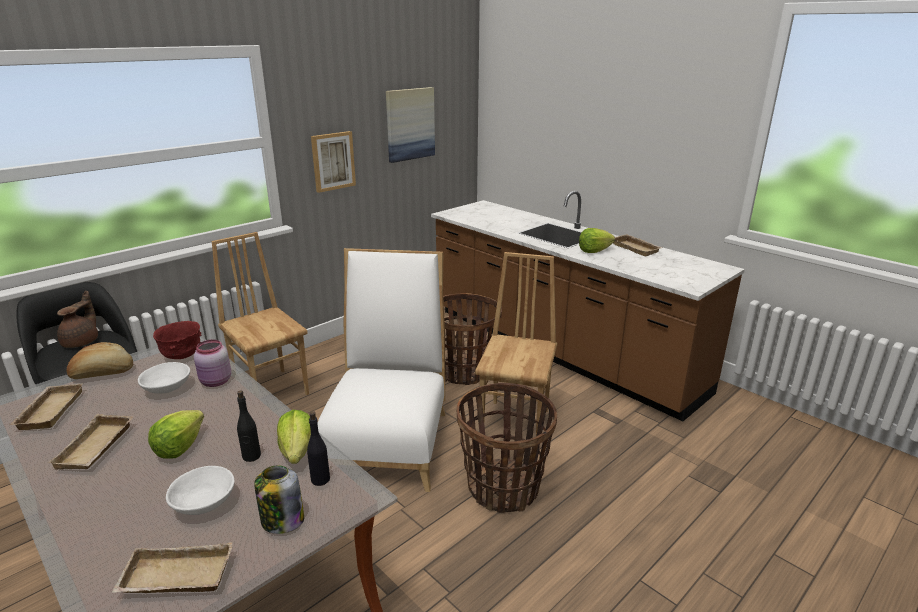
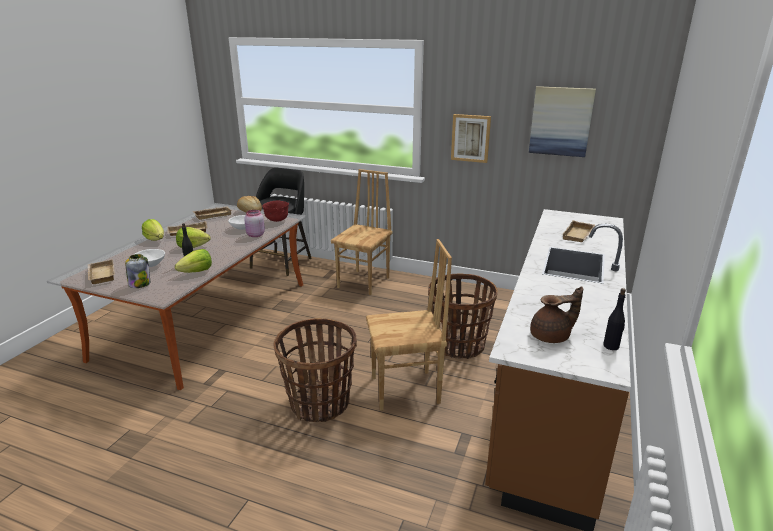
camera: 65 degrees right, 0 degrees up
(82, 342) = (280, 199): brown teapot -> brown teapot (551, 336)
(320, 479) = (174, 283): black bottle -> black bottle (611, 346)
(388, 439) = (344, 339): white chair -> none
(594, 251) = (551, 287): lettuce -> lettuce (155, 239)
(637, 248) = (597, 308): beige tray -> beige tray (579, 235)

